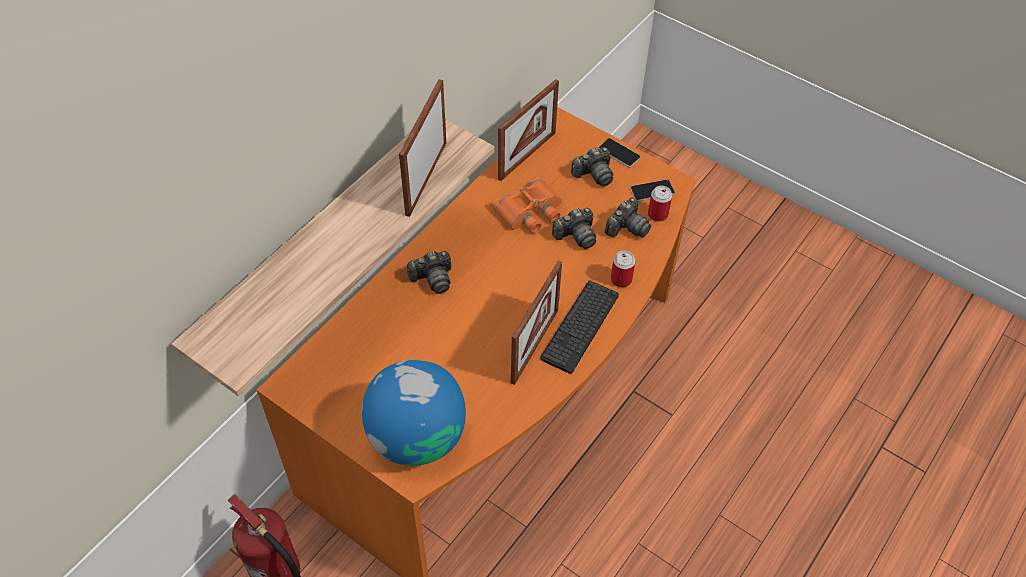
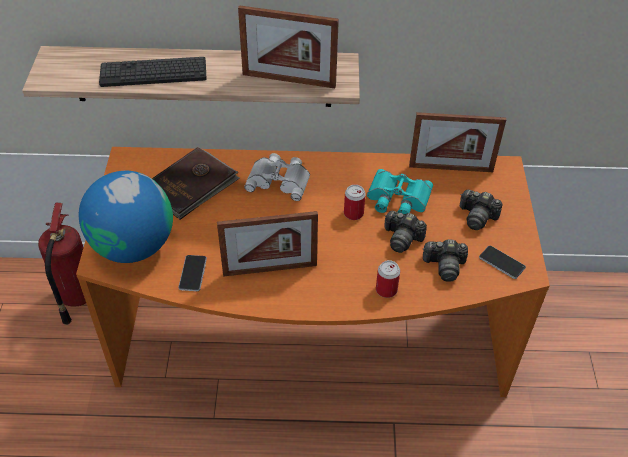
camera: 55 degrees right, 5 degrees down
(378, 350) = (191, 186): none -> brown book
(426, 178) = (289, 80): picture frame -> picture frame turned 150 degrees counterclockwise
(433, 279) = (279, 180): camera -> white binoculars
(530, 211) = (397, 199): orange binoculars -> turquoise binoculars
(580, 326) = (313, 288): keyboard -> keyboard (153, 73)
(619, 153) = (517, 221): phone -> phone (193, 273)
(657, 214) = (480, 279): can -> can (353, 213)

